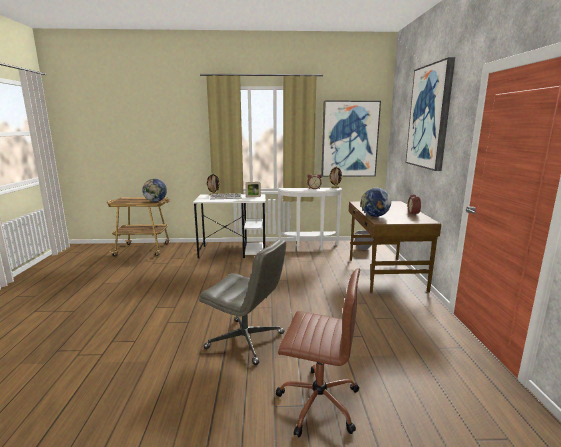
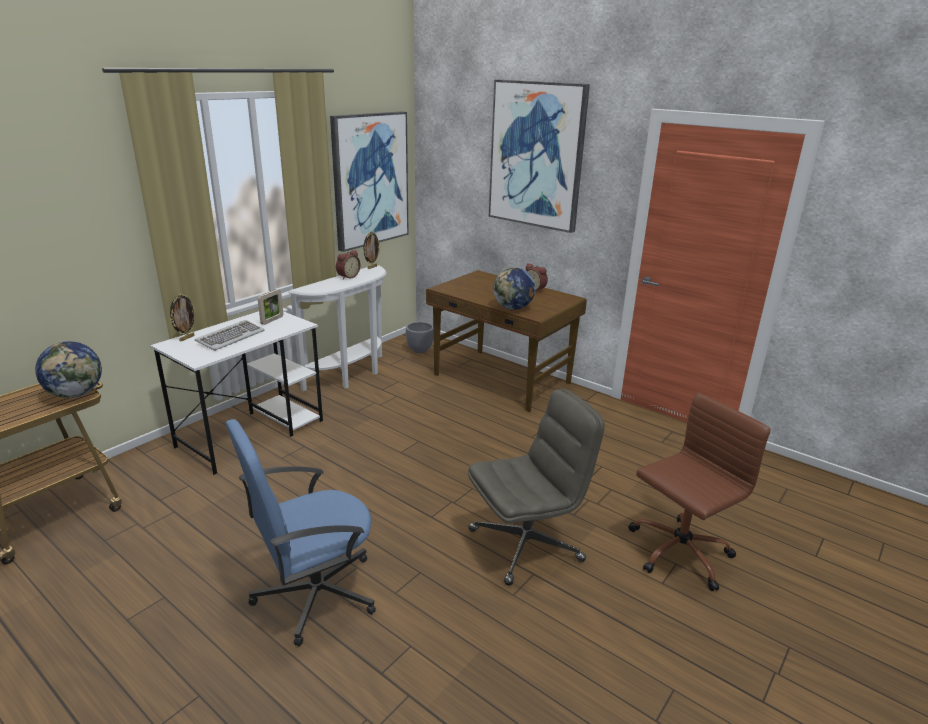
camera: 50 degrees left, 10 degrees up
(148, 306) = (314, 594): none -> blue office chair

